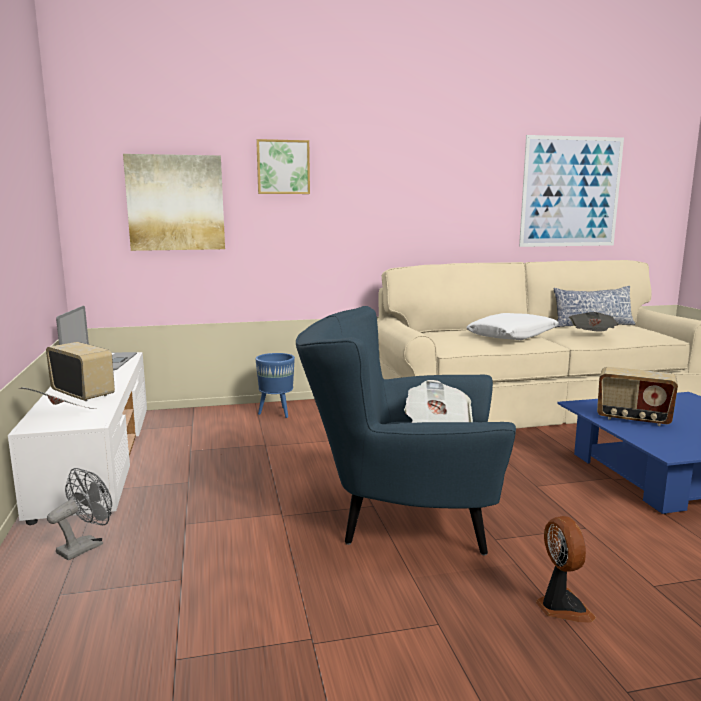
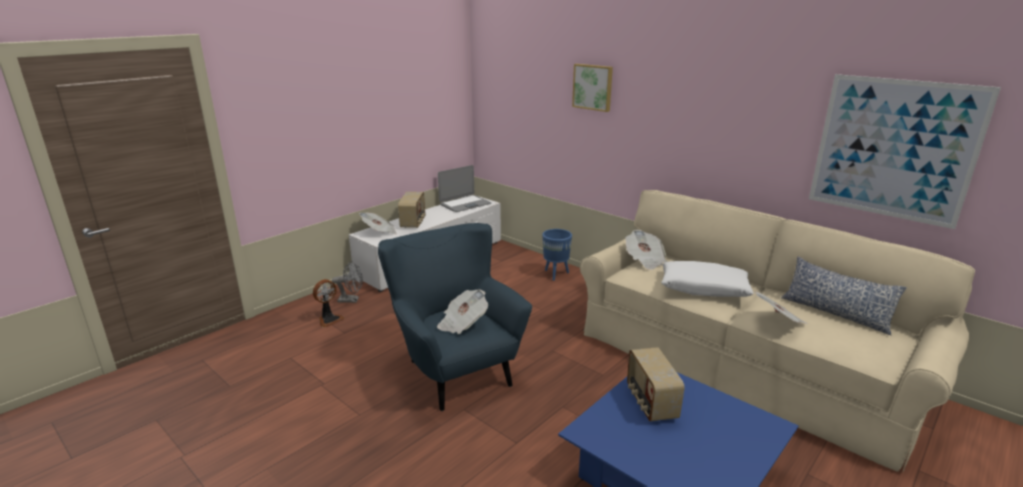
camera: 55 degrees right, 10 degrees up
(176, 203) = (527, 106): picture -> none
(434, 335) = (645, 260): none -> newspaper
(561, 607) = (405, 452): fan -> fan (329, 320)

